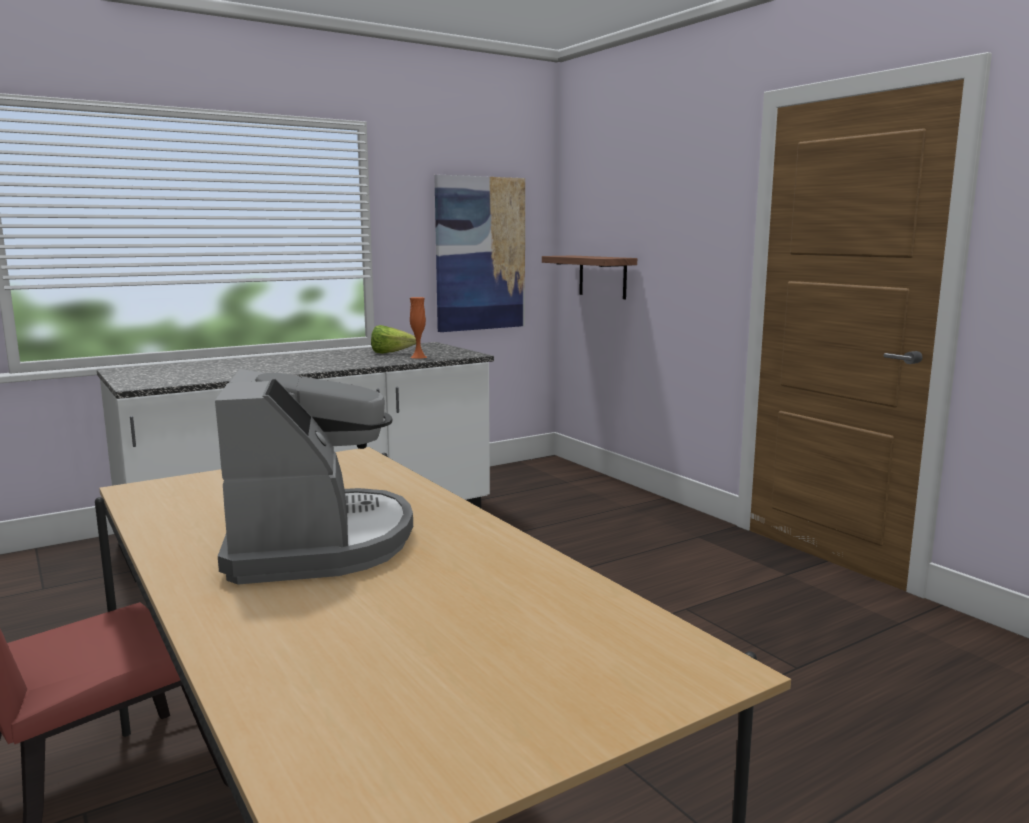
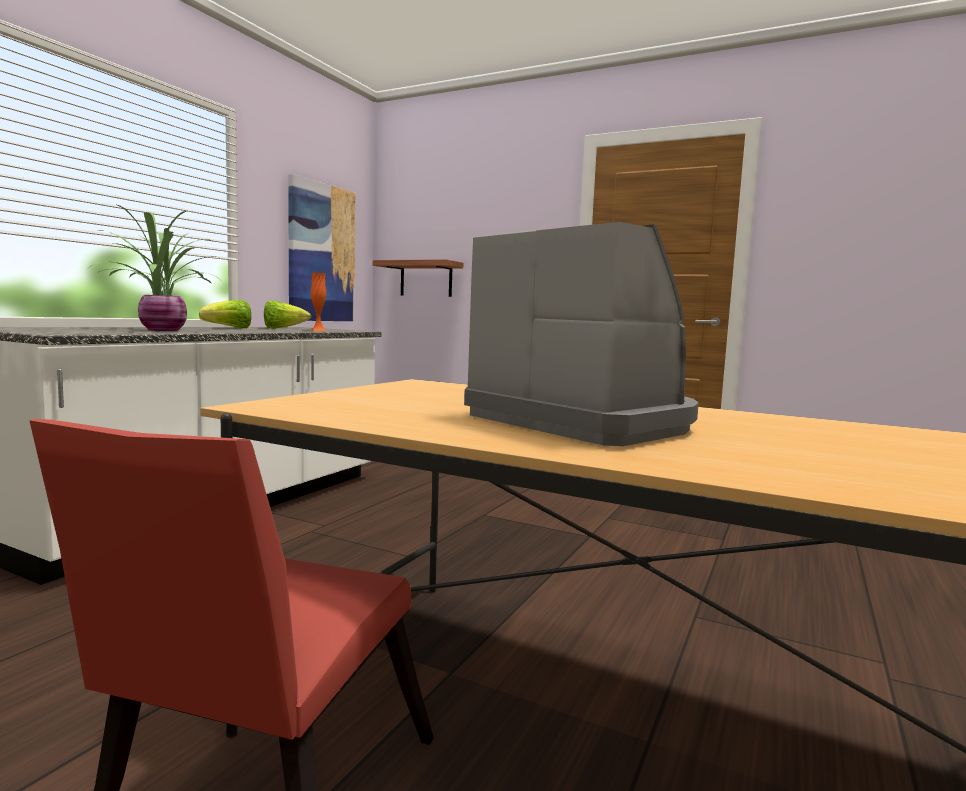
camera: 30 degrees left, 5 degrees down
(248, 368) = (162, 330): none -> potted plant
(335, 355) = (229, 328): none -> lettuce

